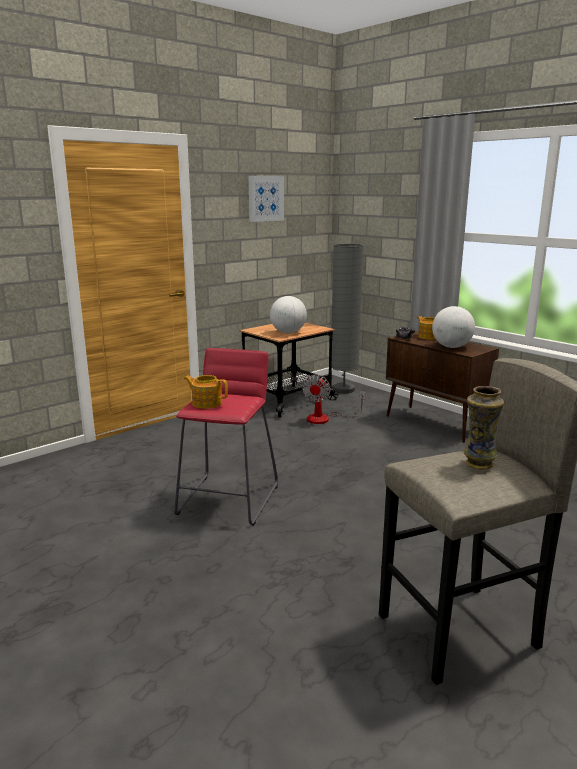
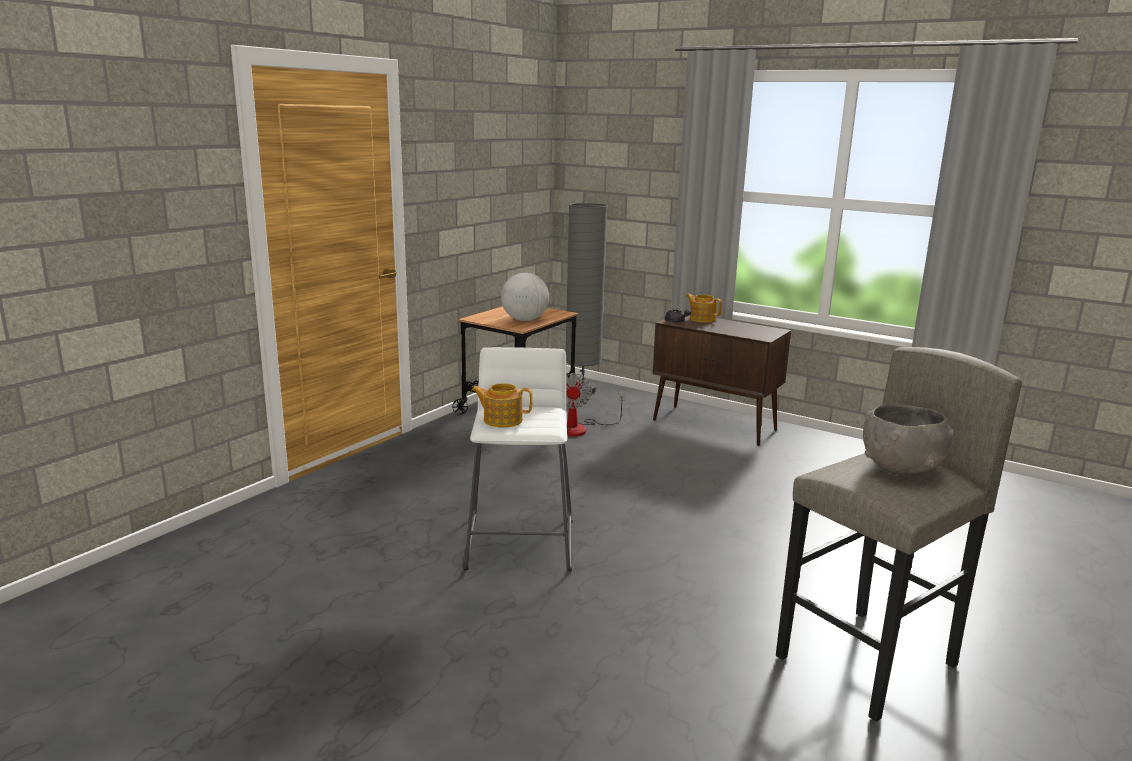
camera: 15 degrees left, 0 degrees up
(228, 499) = (520, 542): red stool -> white stool
(265, 198) = (484, 144): picture -> none
(451, 347) = (738, 331): globe -> none
(478, 464) = (900, 468): vase -> grey bowl

